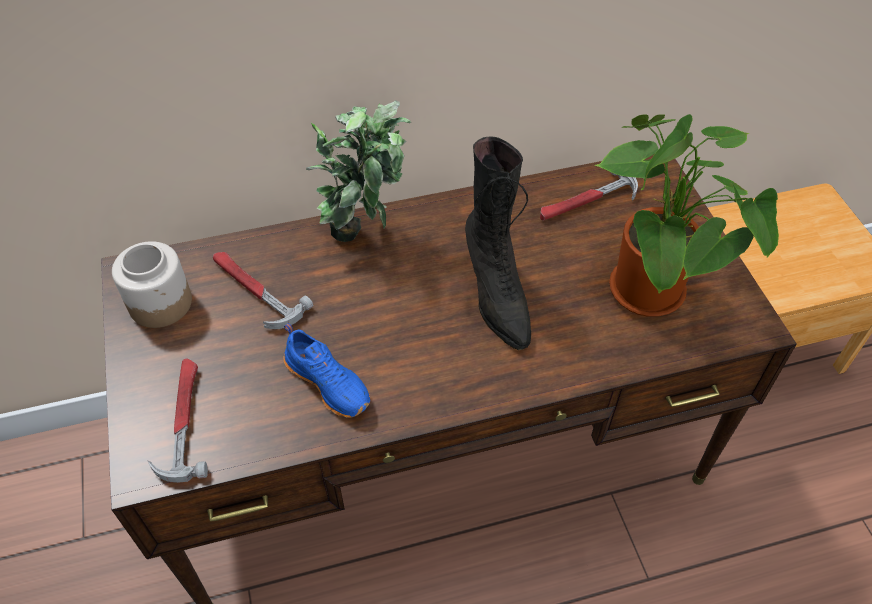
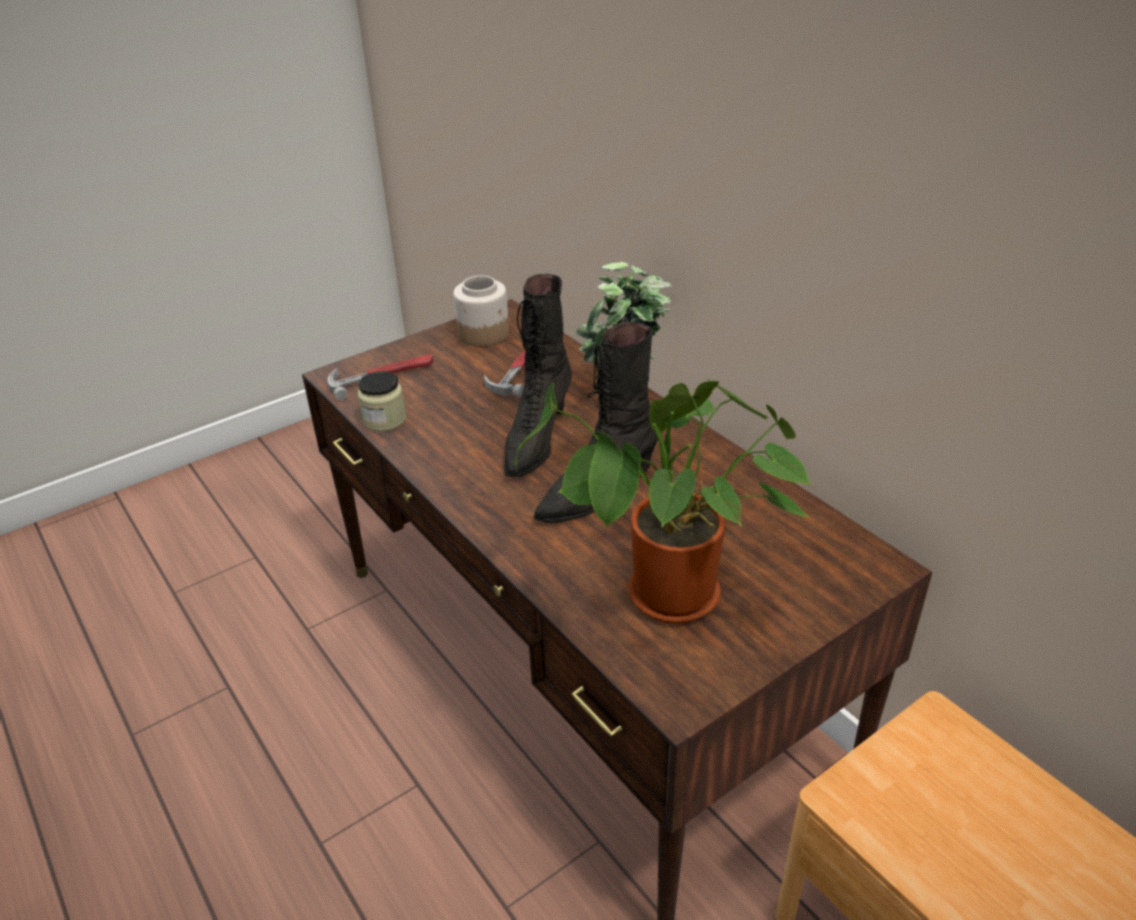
camera: 70 degrees right, 15 degrees down
(277, 437) = (384, 420): none -> jar
(329, 382) = (447, 428): blue shoe -> none
(393, 315) = (536, 440): none -> black boot
(587, 201) = (777, 523): hammer -> none

